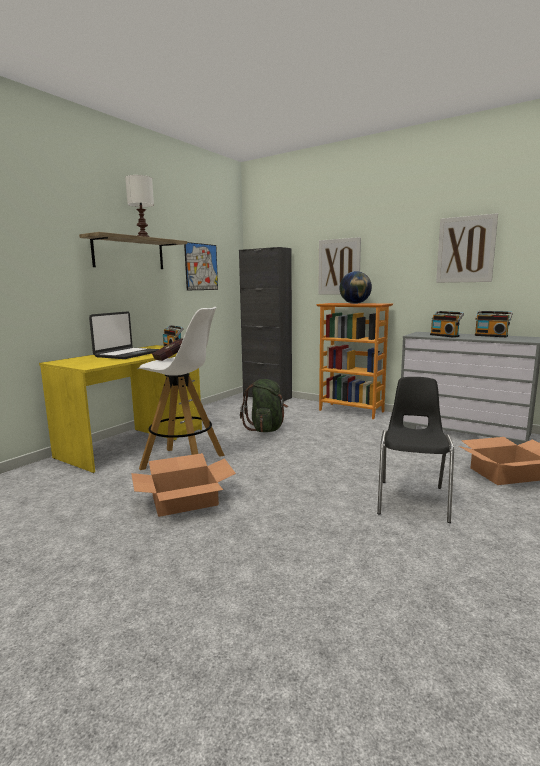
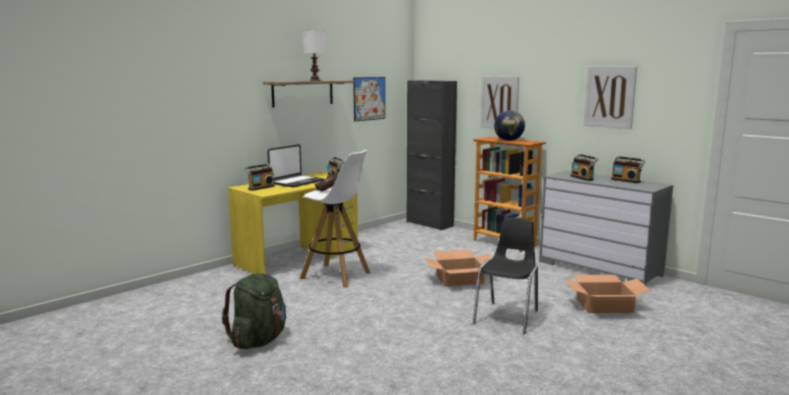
camera: 10 degrees right, 0 degrees up
(82, 361) = (260, 187): none -> radio
(185, 500) = (330, 302): cardboard box -> cardboard box (460, 279)
(266, 429) = (415, 254): green backpack -> green backpack (259, 340)

